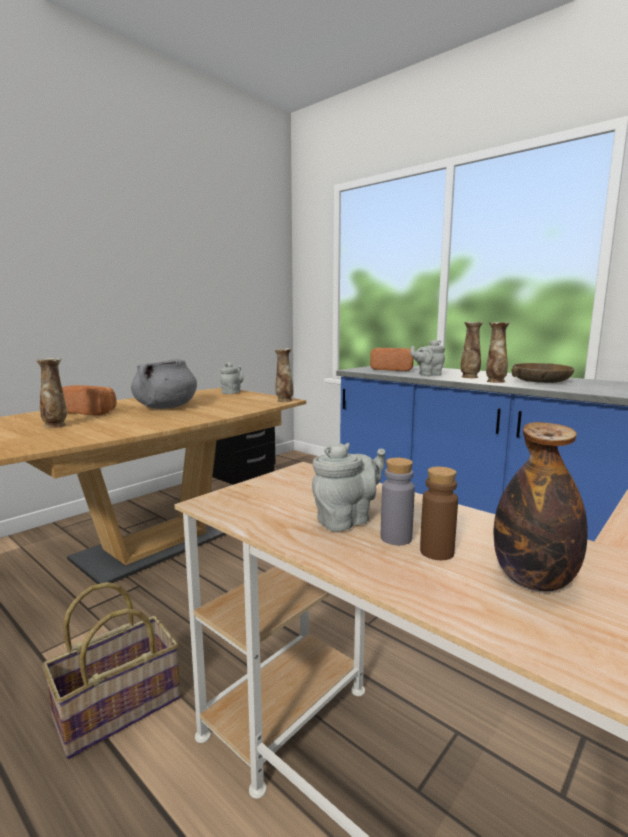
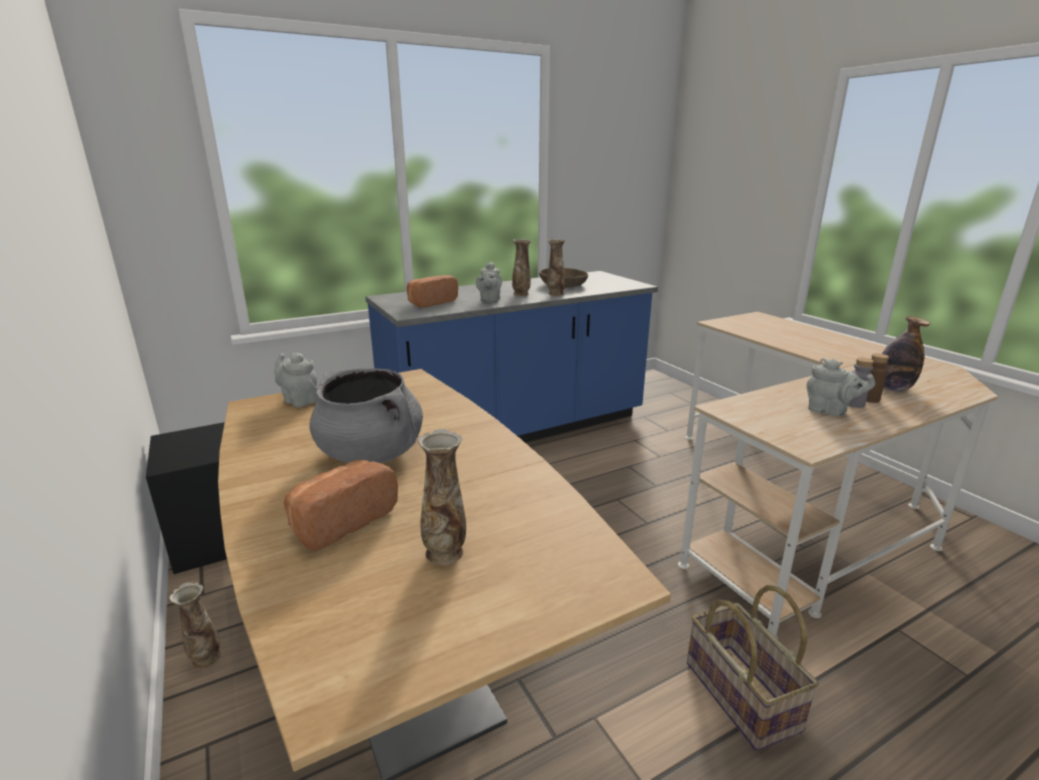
camera: 70 degrees left, 10 degrees up
(284, 401) = (415, 379): vase -> vase (206, 659)
(347, 520) = (830, 411): grey teapot -> grey teapot turned 135 degrees clockwise

